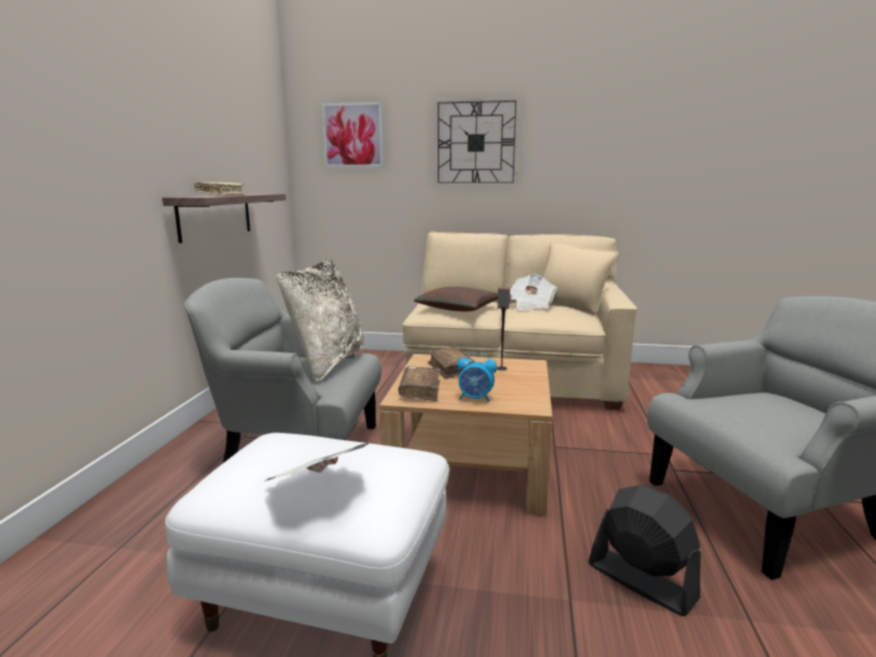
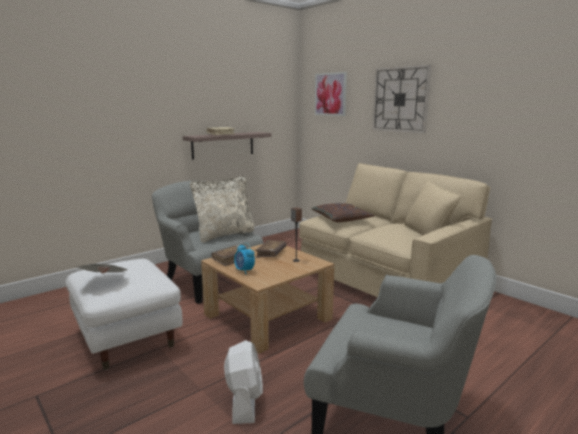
camera: 40 degrees right, 0 degrees up
(531, 305) = (393, 227): newspaper -> none
(641, 581) = (244, 401): black fan -> white fan

